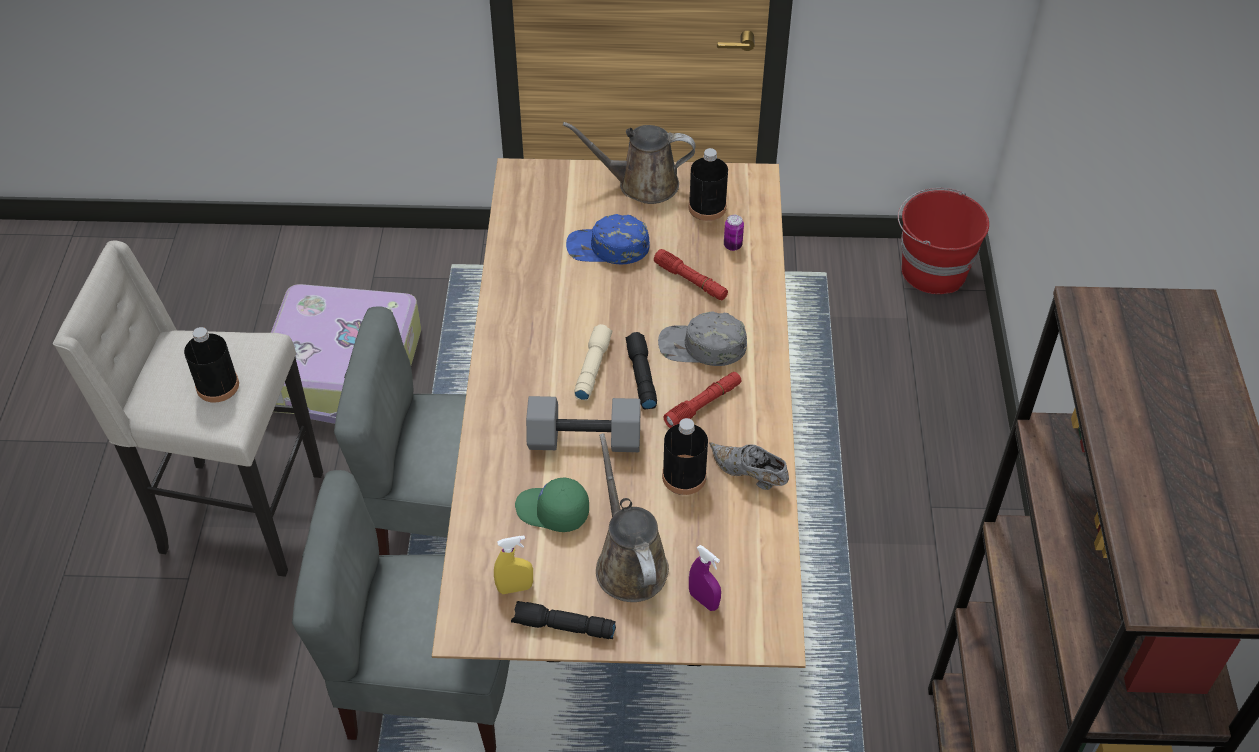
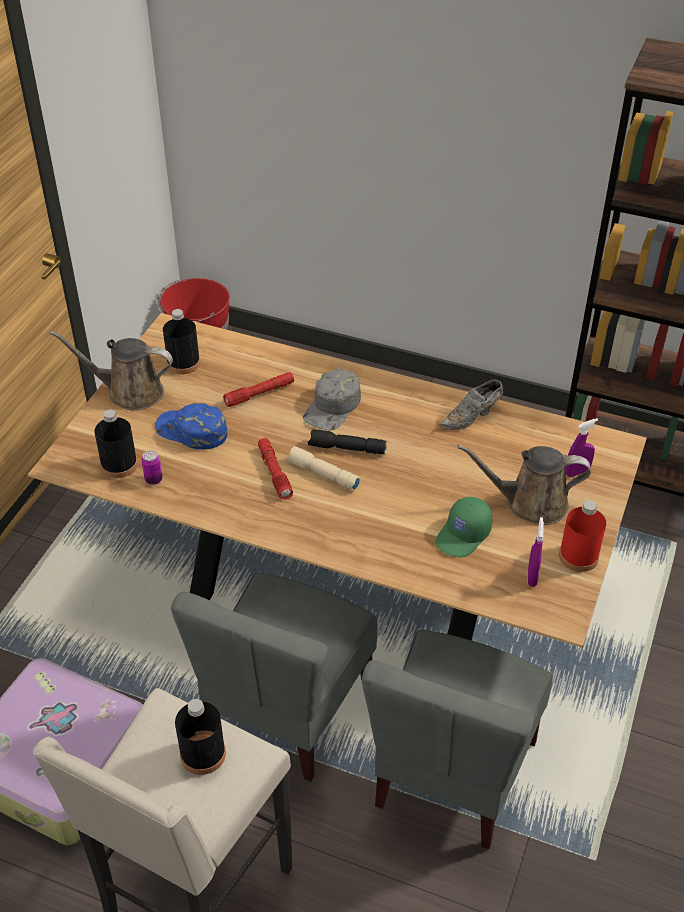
camera: 70 degrees left, 5 degrees down
(515, 588) = (532, 576): yellow spray bottle -> purple spray bottle
(563, 627) = (578, 556): black flashlight -> red bottle
(586, 438) = (396, 497): grey dumbbell -> none
(607, 247) = (191, 431): blue cap -> blue cap turned 90 degrees clockwise
(641, 184) = (130, 392): brown watering can -> brown watering can turned 75 degrees clockwise
(684, 476) = (459, 451): black bottle -> black bottle (119, 465)
(703, 404) = (393, 422): red flashlight -> red flashlight (274, 473)
(732, 245) = (235, 361): can -> can (153, 479)

